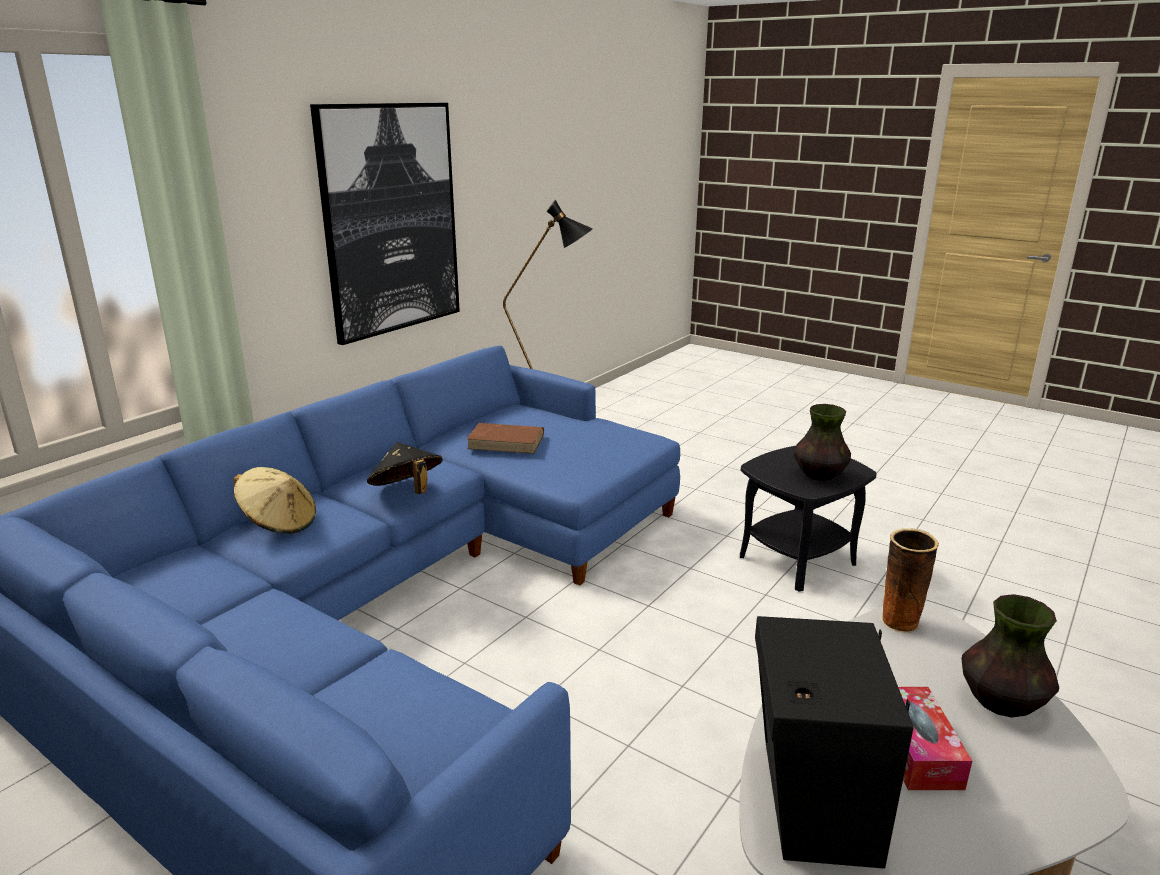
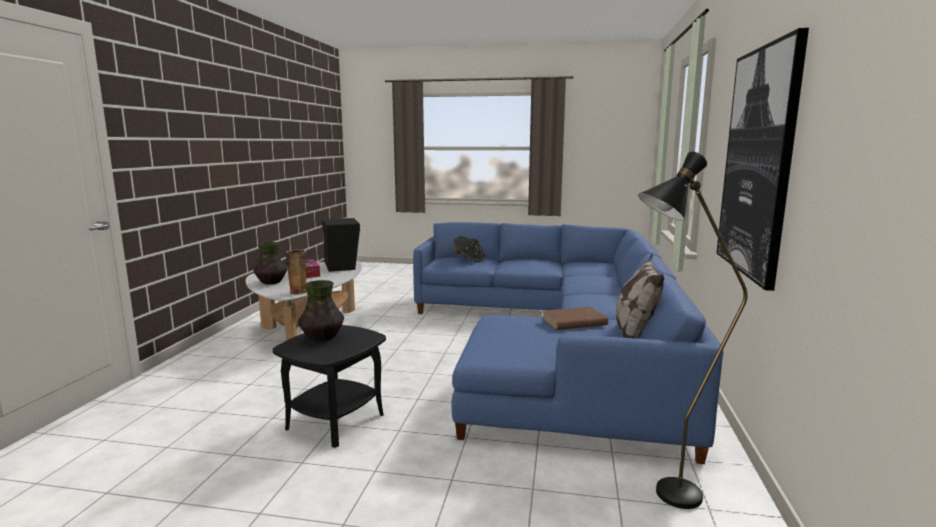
camera: 155 degrees right, 10 degrees down
(279, 523) = (599, 279): beige hat -> none
(407, 492) = (573, 294): black hat -> black hat (469, 260)
(472, 421) = (635, 336): none -> pillow

